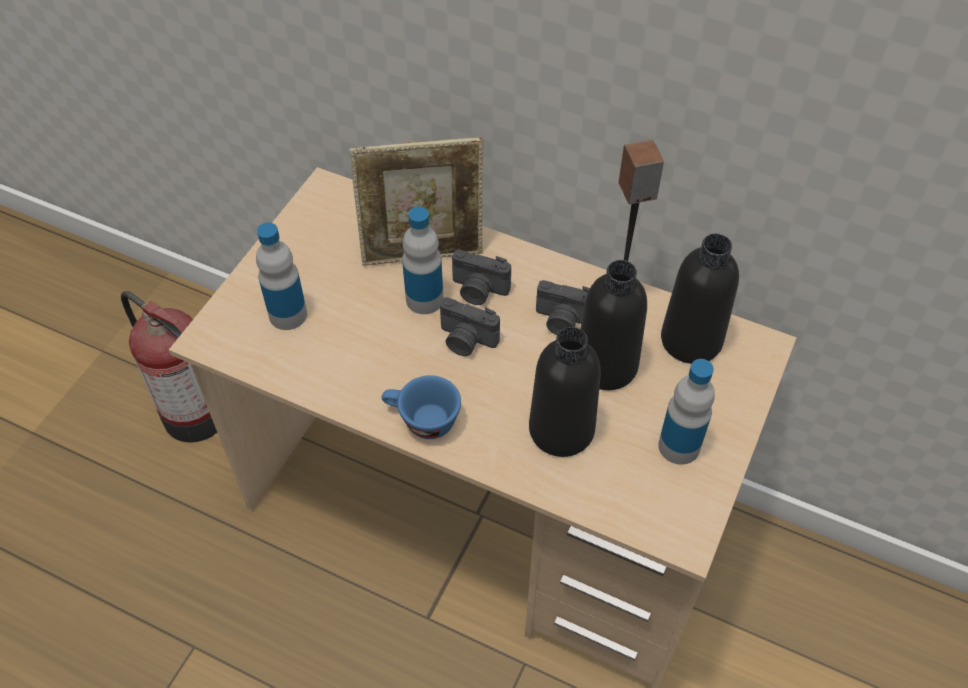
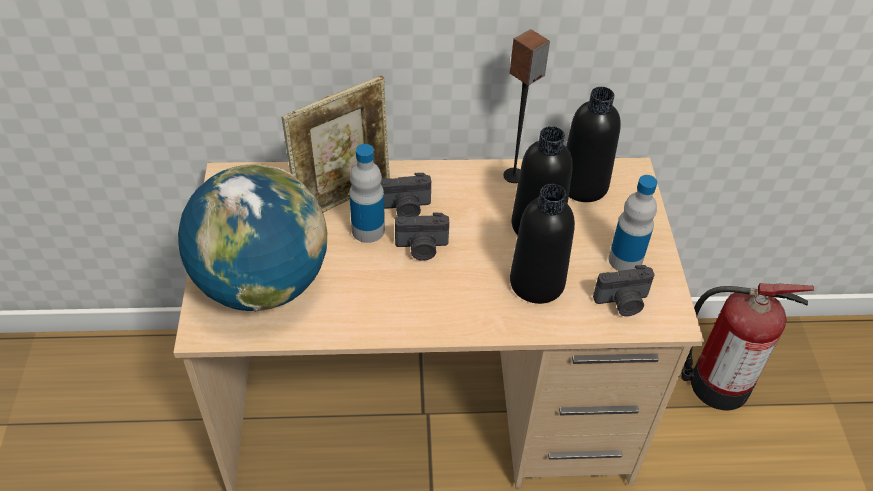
camera: 30 degrees left, 5 degrees down
(192, 412) = (129, 439): fire extinguisher -> fire extinguisher (715, 384)
(288, 315) = (262, 284): bottle -> globe
(421, 420) = (428, 320): blue cup -> none
(563, 321) = (484, 206): camera -> camera (622, 302)

